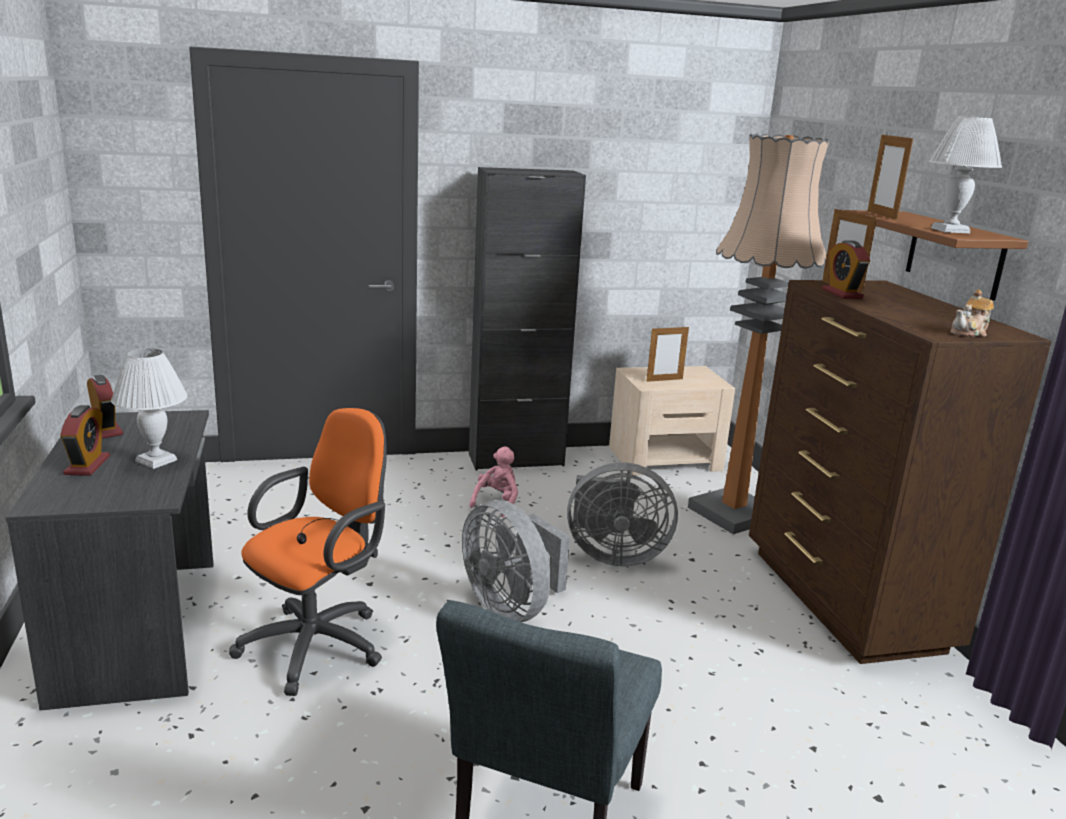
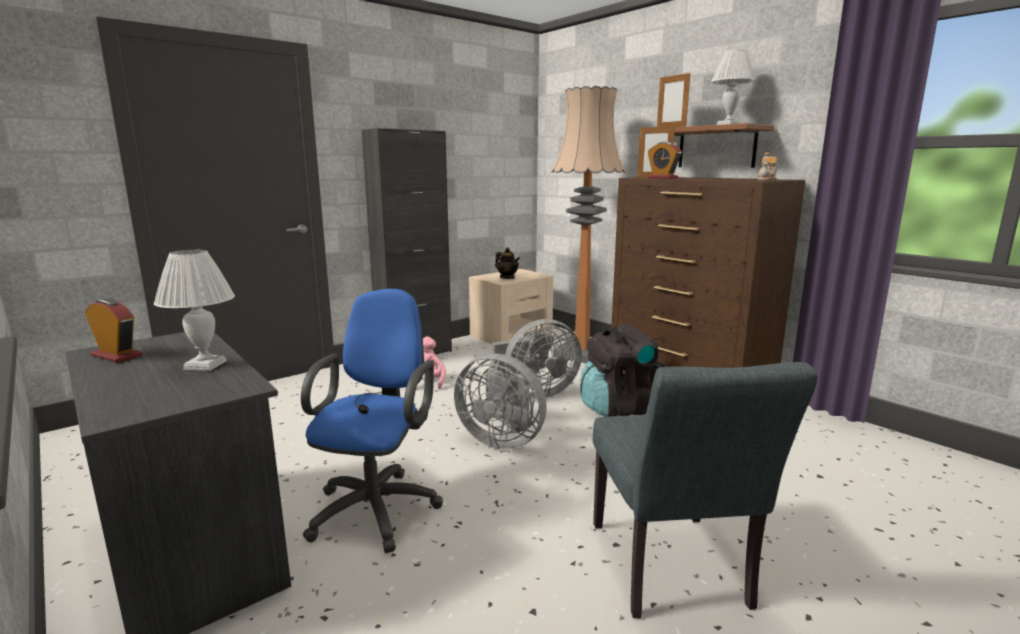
camera: 25 degrees left, 5 degrees down
(87, 465) = (132, 381): alarm clock -> none
(319, 643) = (378, 506): orange office chair -> blue office chair
(664, 380) = (507, 278): picture frame -> teapot
(701, 610) = (620, 408): none -> black backpack

